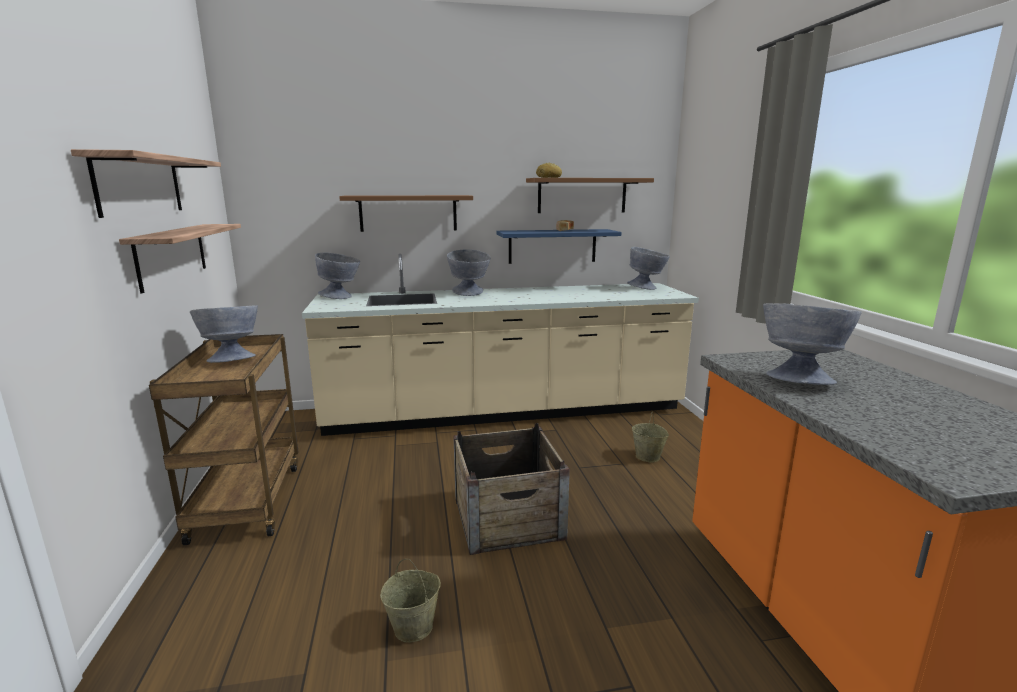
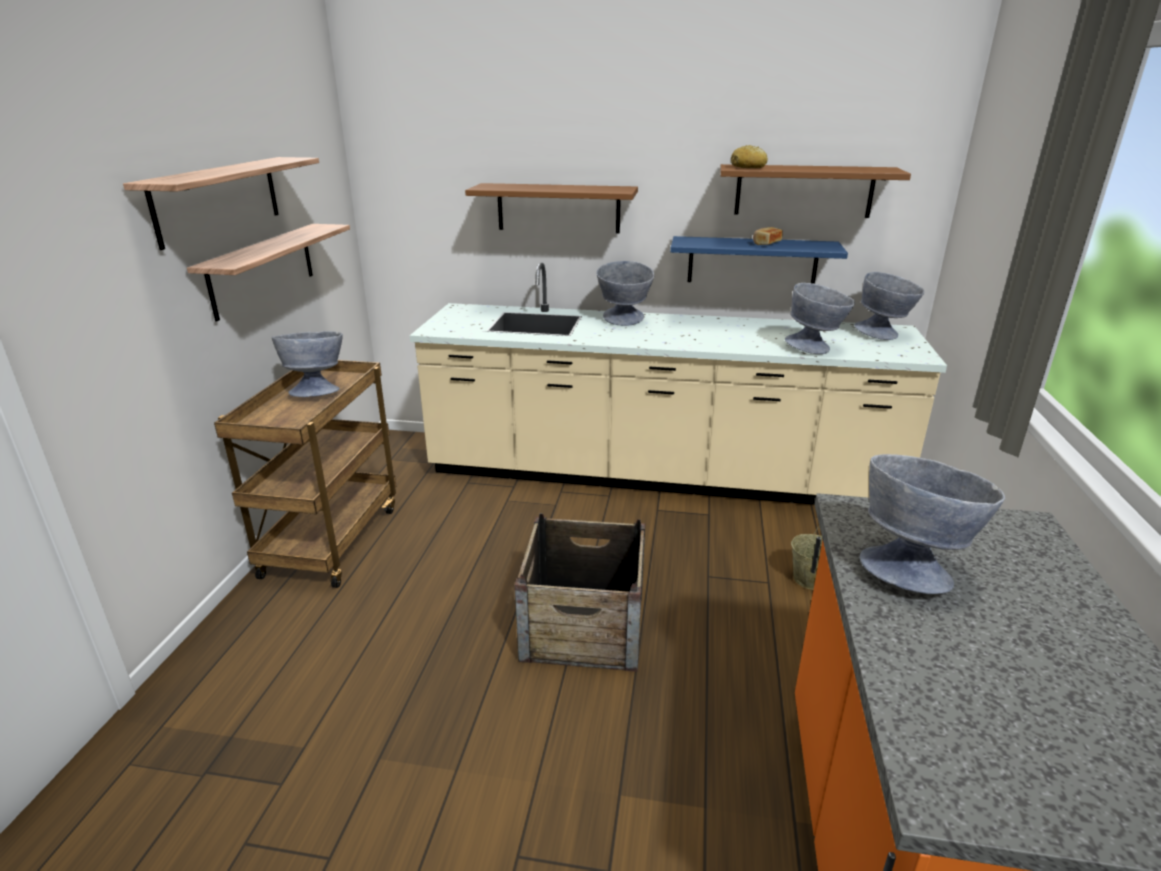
camera: 20 degrees right, 10 degrees up
(341, 297) = (469, 312): grey bowl -> grey bowl (815, 349)
(414, 627) = (421, 730): beige bucket -> none

